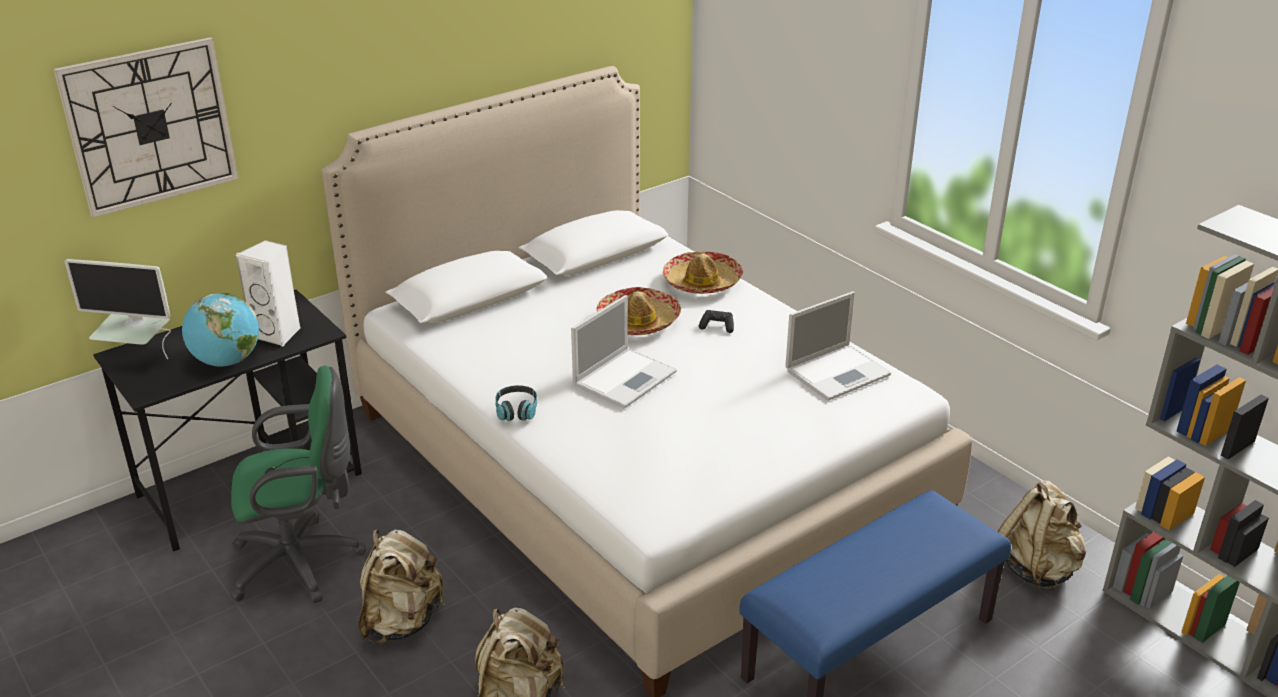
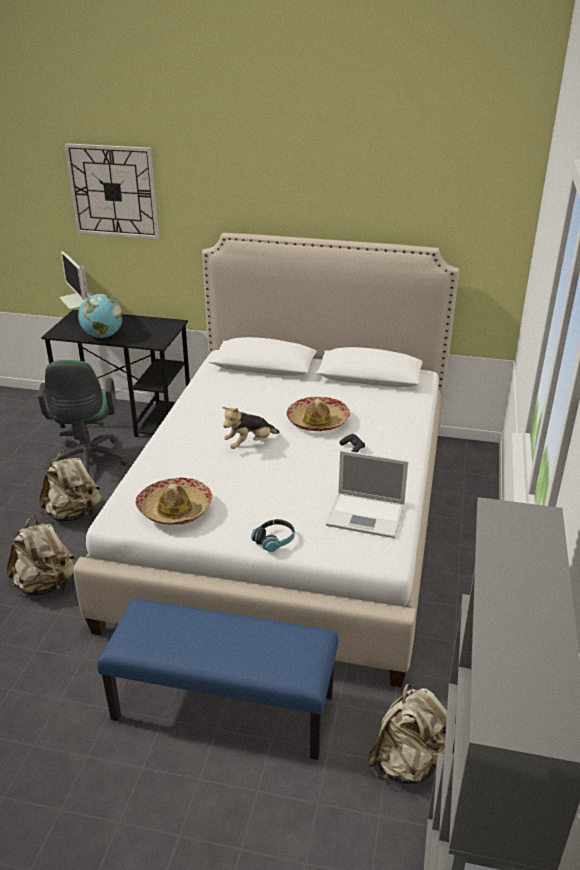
camera: 50 degrees right, 0 degrees up
(278, 334) = (141, 335): white speaker -> none
(303, 562) = (88, 463): green office chair -> green office chair turned 45 degrees clockwise
(516, 410) = (174, 427): headphones -> headphones (274, 540)
(625, 377) = (249, 444): laptop -> plush toy
(702, 282) = (396, 421): hat -> hat (175, 509)

